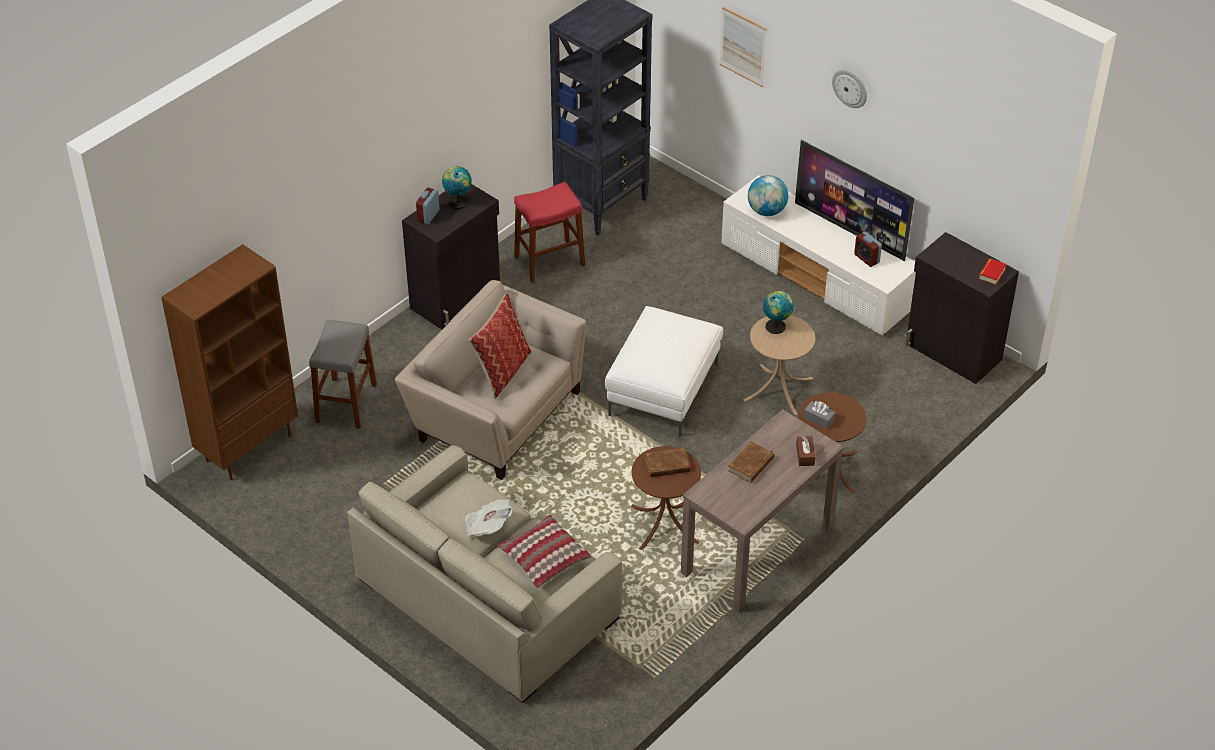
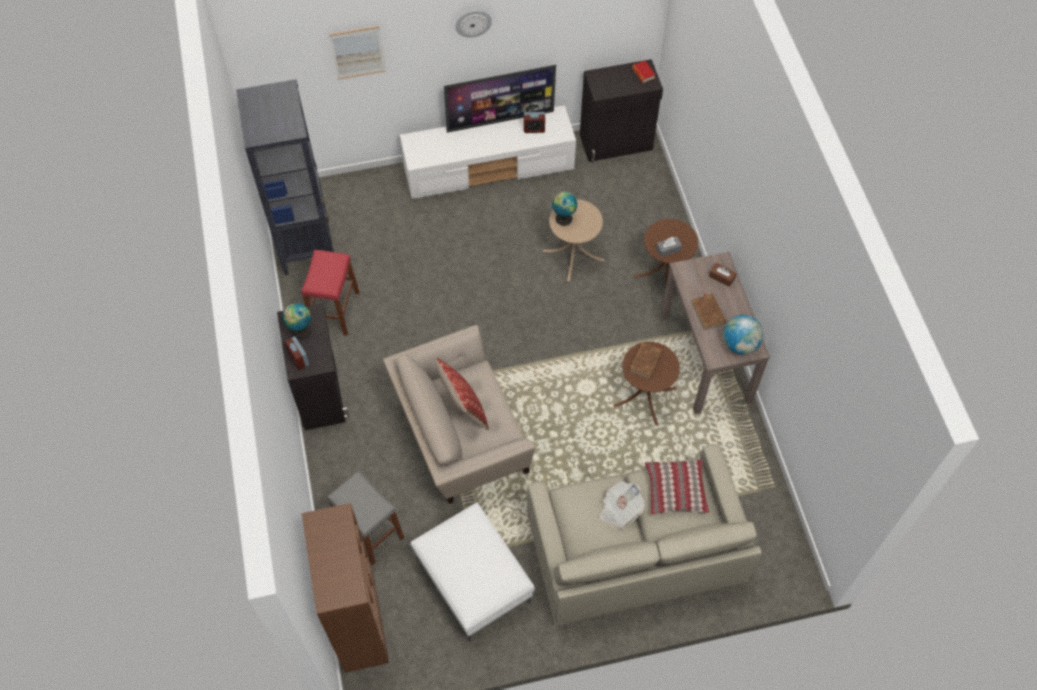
camera: 55 degrees left, 15 degrees up
(663, 389) = (520, 320): white ottoman -> white ottoman (472, 580)
(767, 211) = (440, 153): globe -> globe (740, 344)

